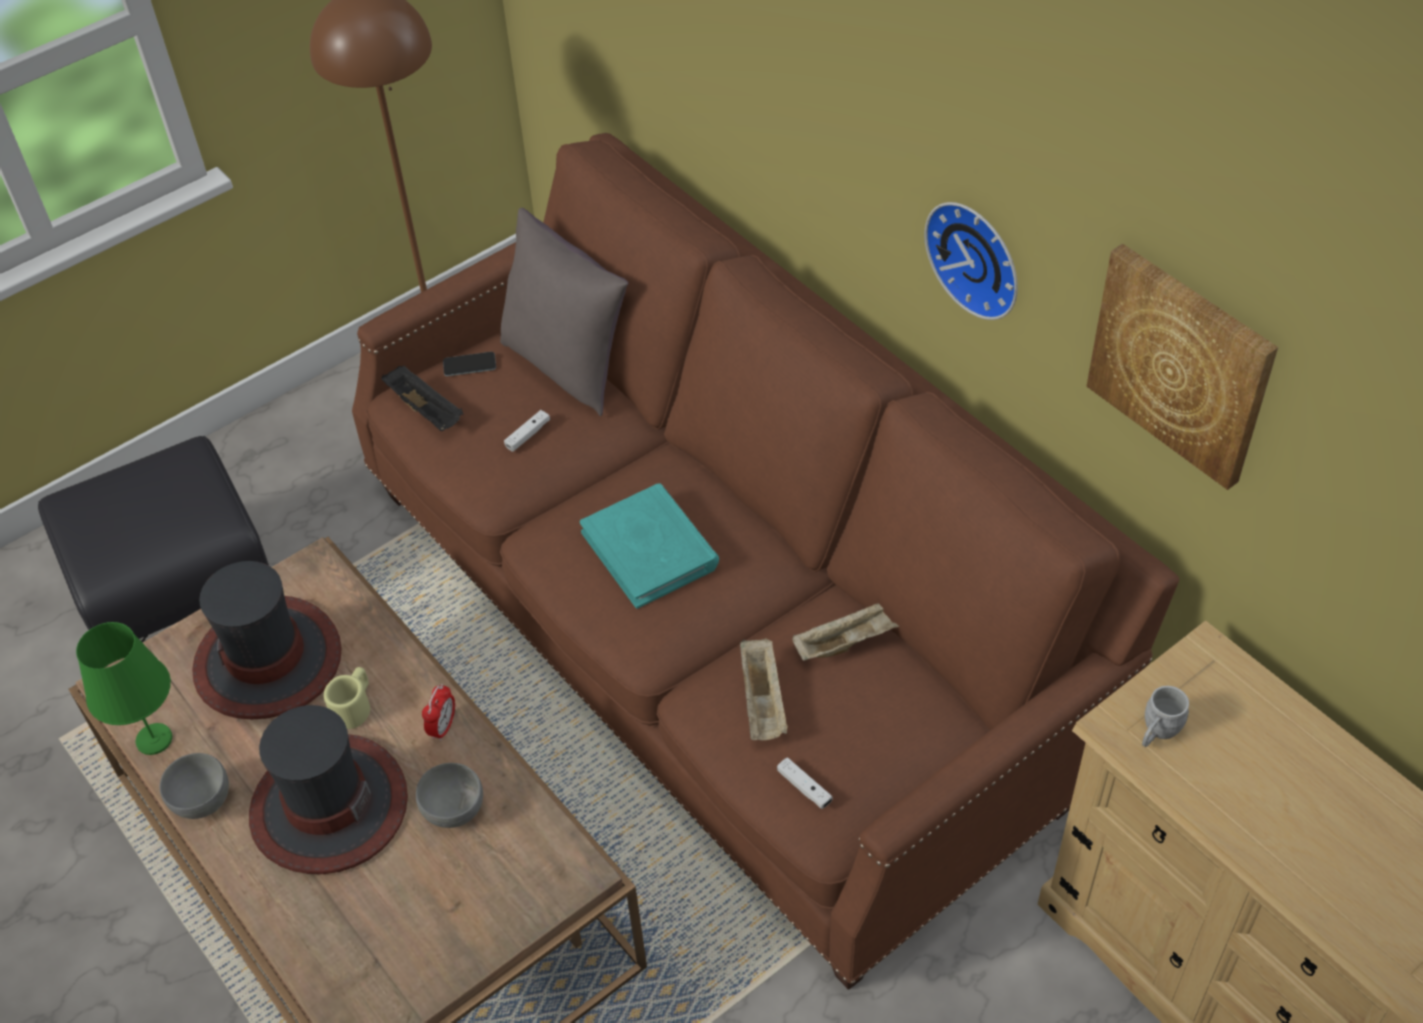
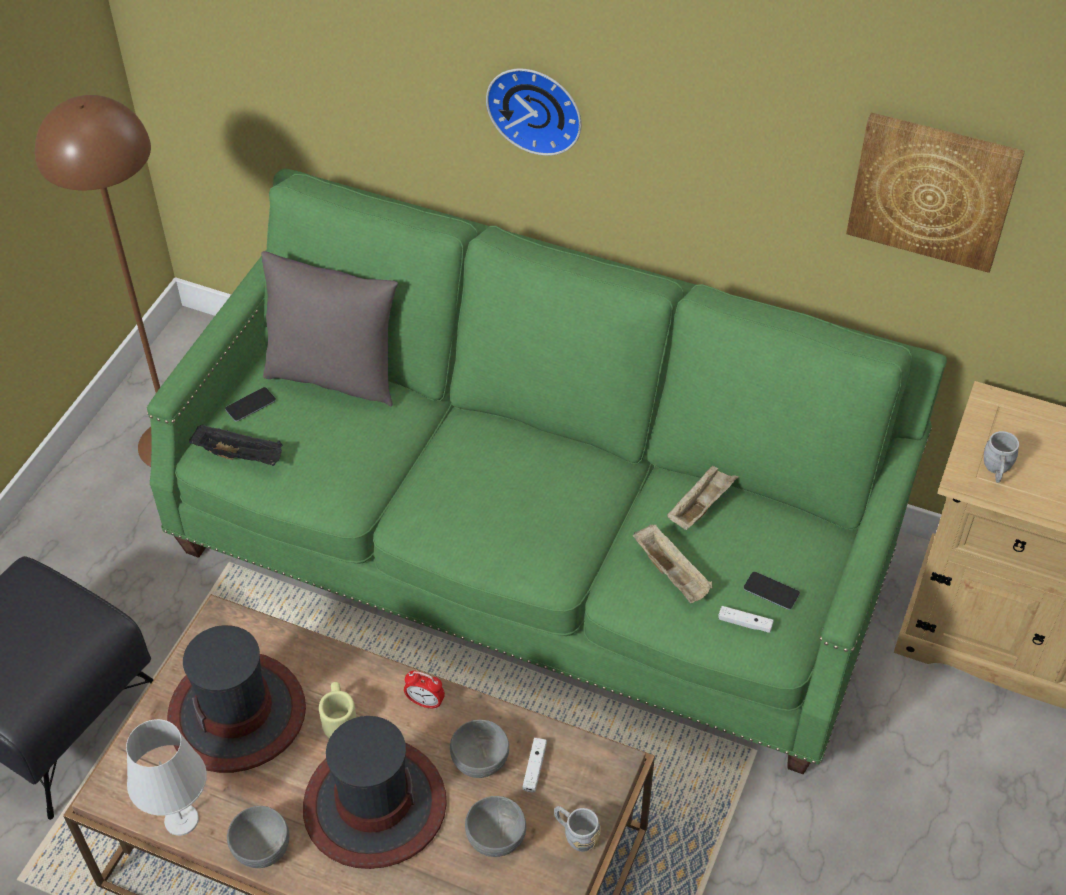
camera: 30 degrees left, 0 degrees up
(154, 739) = (182, 819): green table lamp -> white table lamp
(416, 894) = (495, 839): none -> grey bowl
(443, 727) = (425, 702): alarm clock -> alarm clock turned 120 degrees clockwise
(494, 928) = (575, 835): none -> grey mug
(528, 435) = (342, 443): white game controller -> white game controller (534, 768)
(650, 549) = (506, 494): turquoise book -> none
(720, 631) = (536, 551): brown sofa -> green sofa
(857, 765) = (771, 591): none -> phone
(978, 256) = (721, 162): wall clock -> wall clock (536, 107)

